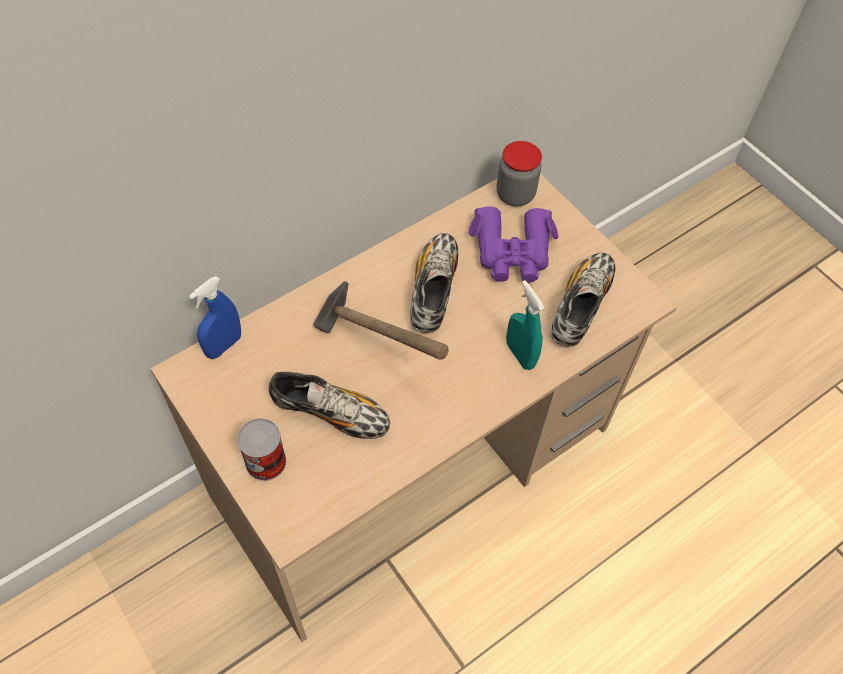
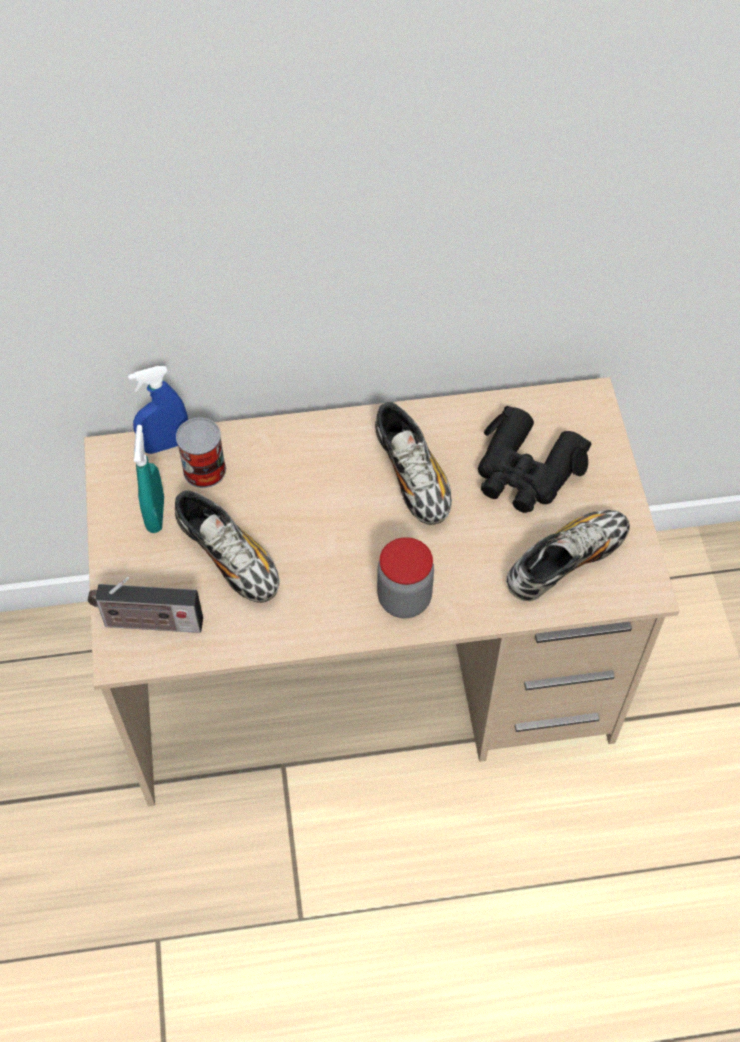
camera: 30 degrees right, 0 degrees up
(265, 461) = (139, 577): can -> can (204, 470)
(296, 495) = (148, 623): none -> radio
(377, 351) = (314, 516): hammer -> none
(433, 290) = (412, 477): shoe -> shoe turned 120 degrees clockwise
(512, 252) = (526, 471): purple binoculars -> black binoculars
(515, 194) = (570, 409): jar -> jar (404, 598)
(520, 355) = (463, 585): turquoise spray bottle -> turquoise spray bottle (155, 514)

